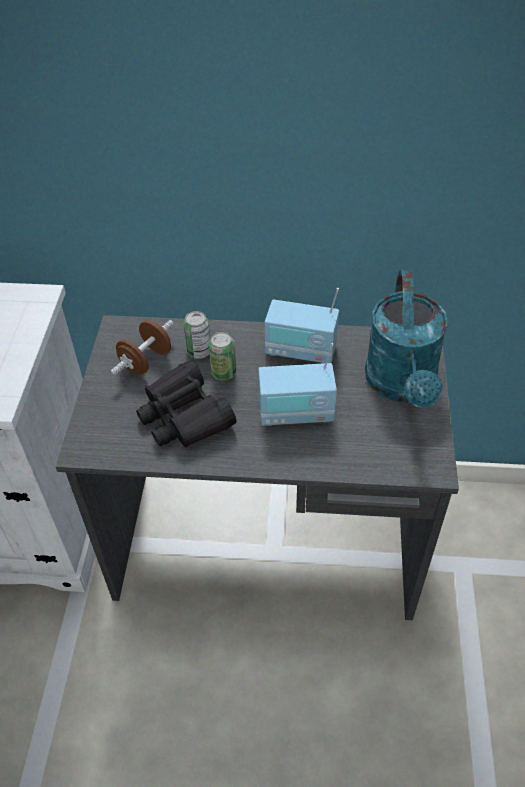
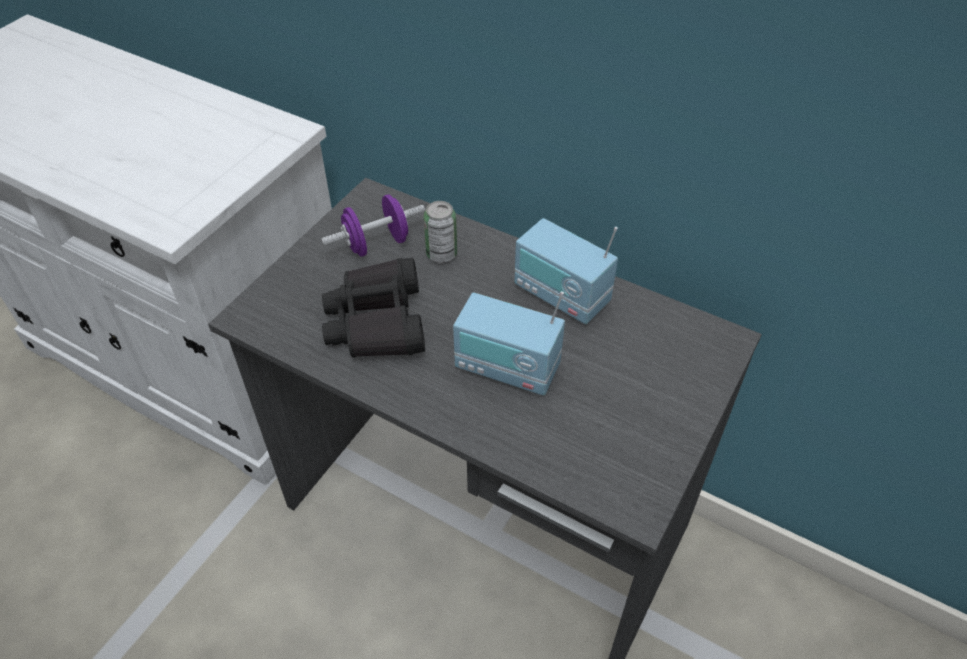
camera: 25 degrees right, 0 degrees up
(146, 361) = (377, 244): brown dumbbell -> purple dumbbell
(223, 373) = (453, 288): can -> none
(402, 386) = (663, 386): turquoise watering can -> none

